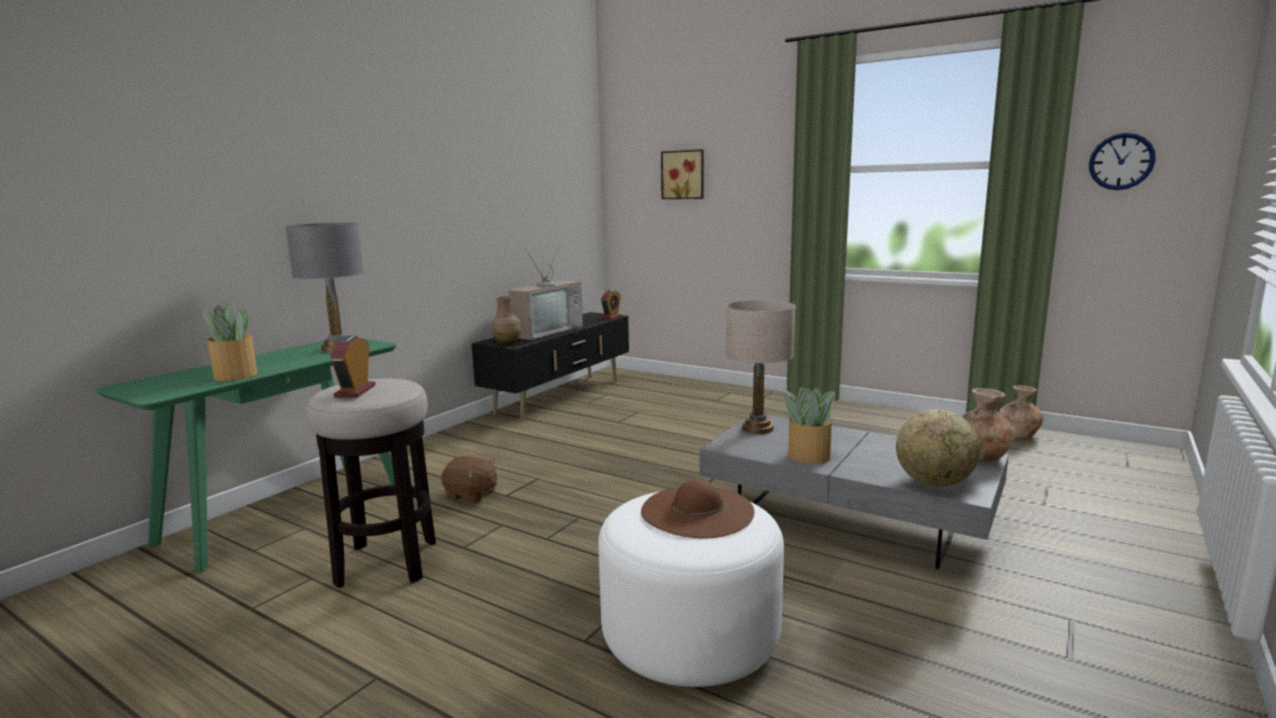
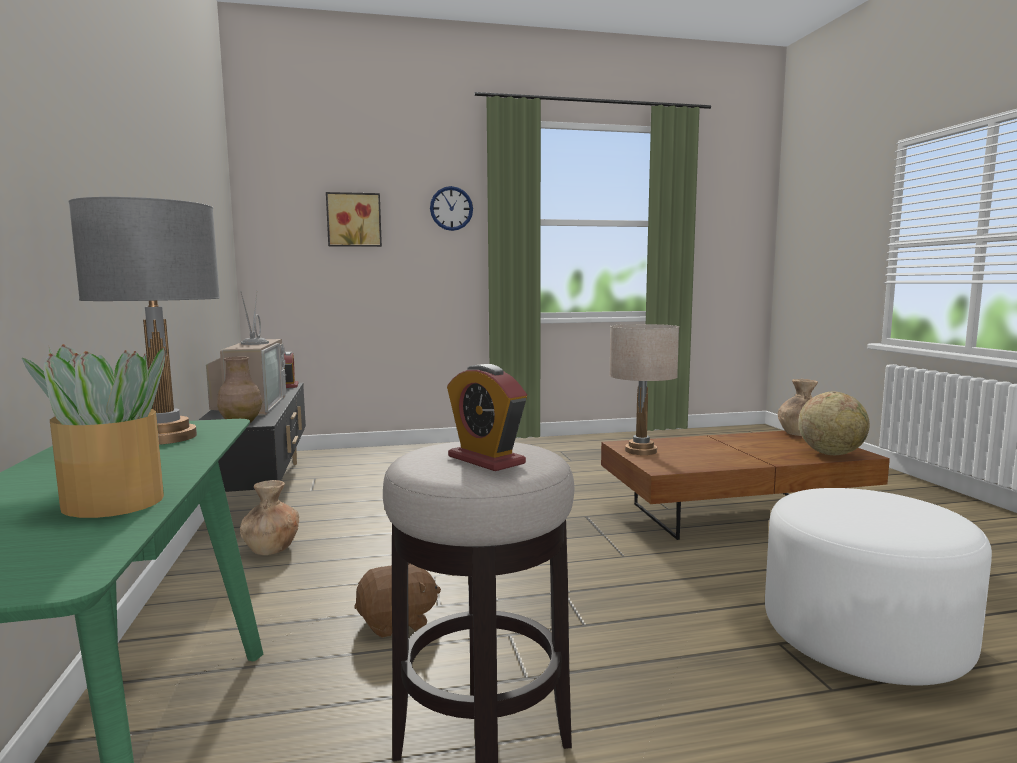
camera: 45 degrees left, 5 degrees down
(697, 511) = (860, 503): brown hat -> none
(808, 456) = (727, 459): potted plant -> none
(848, 519) = (734, 513): grey coffee table -> brown coffee table
(1018, 435) = (684, 434): brown vase -> brown vase (272, 548)
(1121, 161) = (720, 225): wall clock -> wall clock (451, 208)

